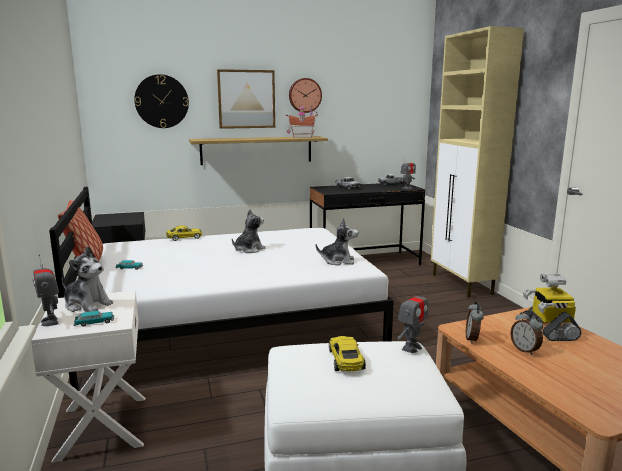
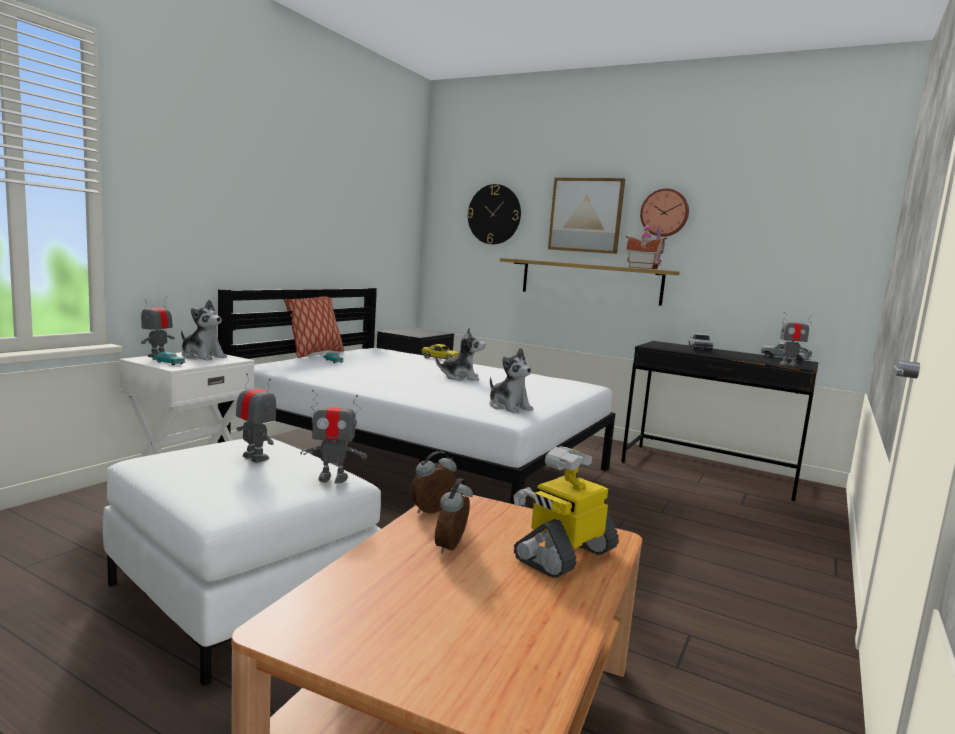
camera: 45 degrees right, 5 degrees down
(87, 305) = (202, 356): plush toy -> plush toy turned 45 degrees counterclockwise
(346, 360) = (255, 458): yellow toy car -> toy robot
(462, 284) = (809, 543): beige cabinet -> none

